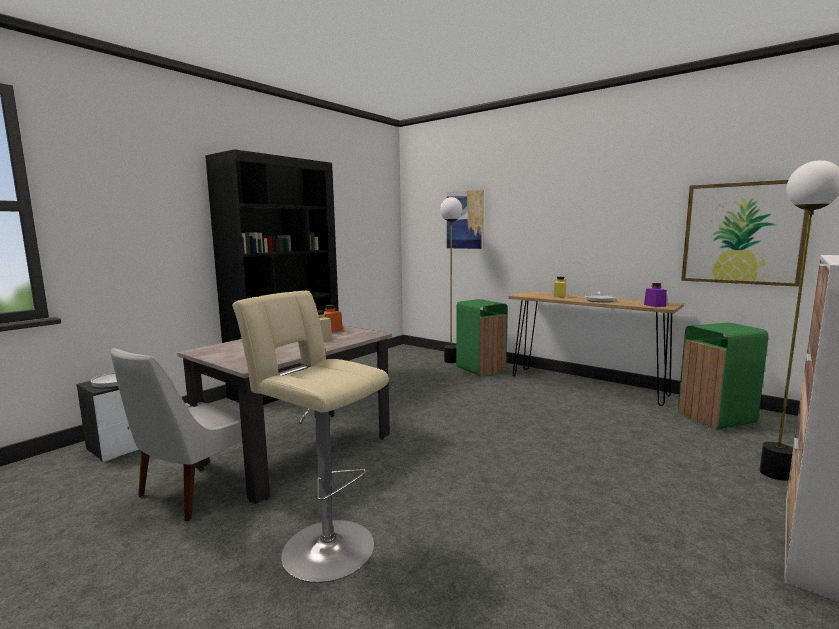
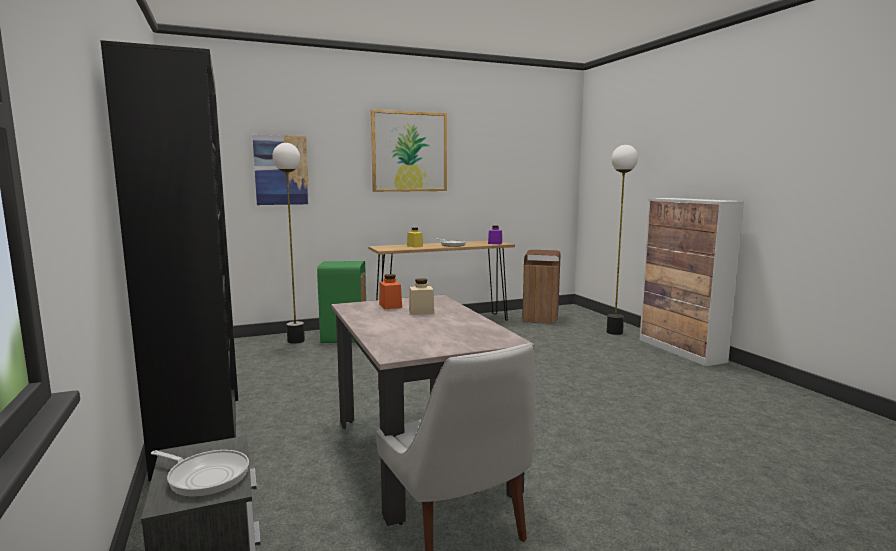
camera: 60 degrees left, 0 degrees up
(323, 546) = (616, 471): beige stool -> none
(717, 418) = (541, 318): green trash can -> brown trash can
(742, 233) = (524, 186): picture -> picture (409, 152)

